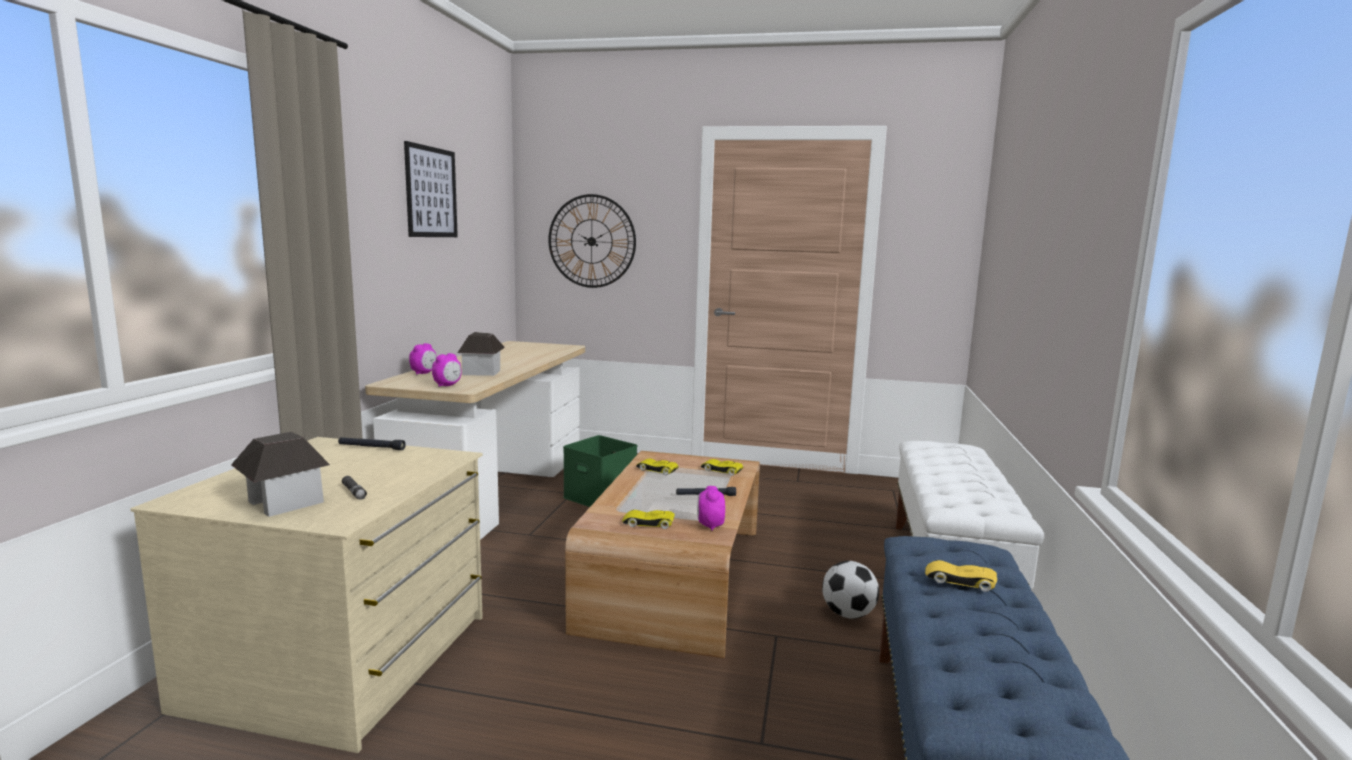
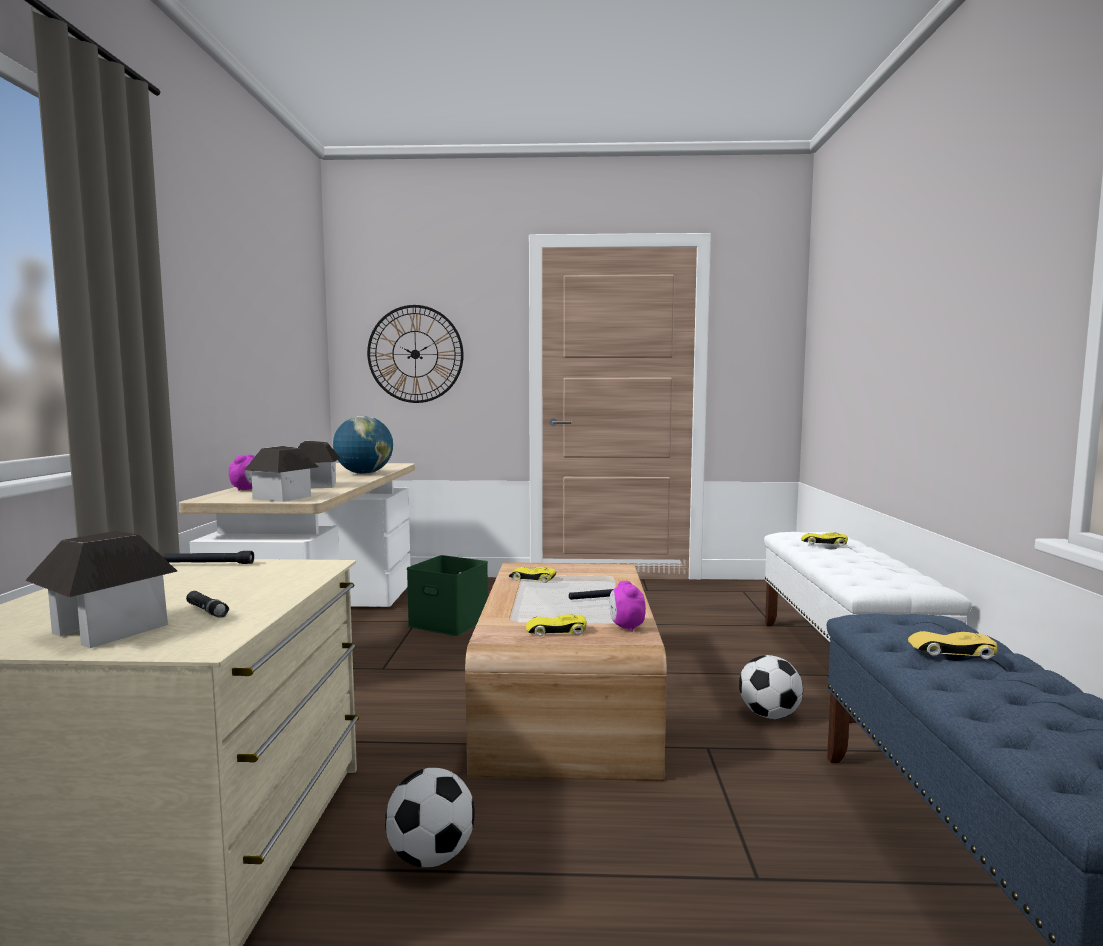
camera: 10 degrees left, 5 degrees down
(431, 192) = (247, 288): picture -> none
(447, 385) = (283, 497): alarm clock -> toy house
(517, 690) = (431, 856): none -> football
(531, 358) = (364, 474): none -> globe
(721, 470) = (601, 574): yellow toy car -> yellow toy car (823, 543)

